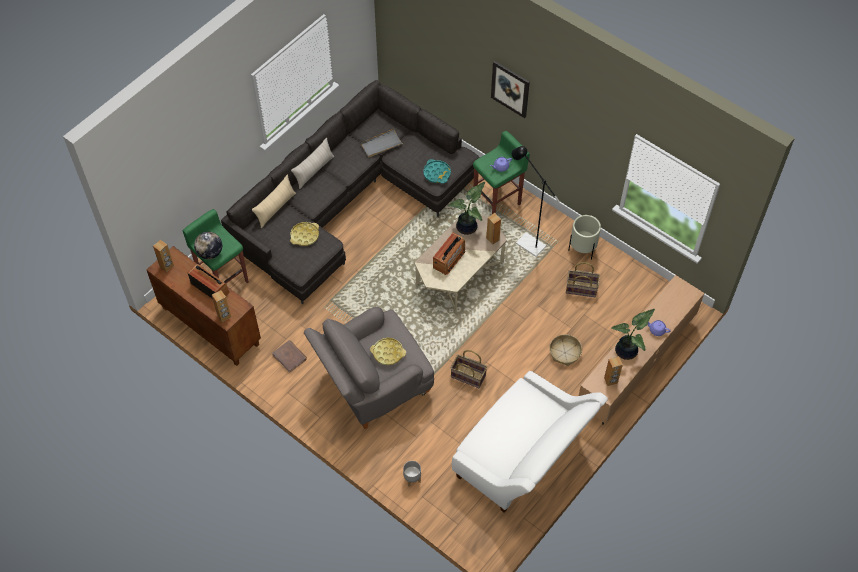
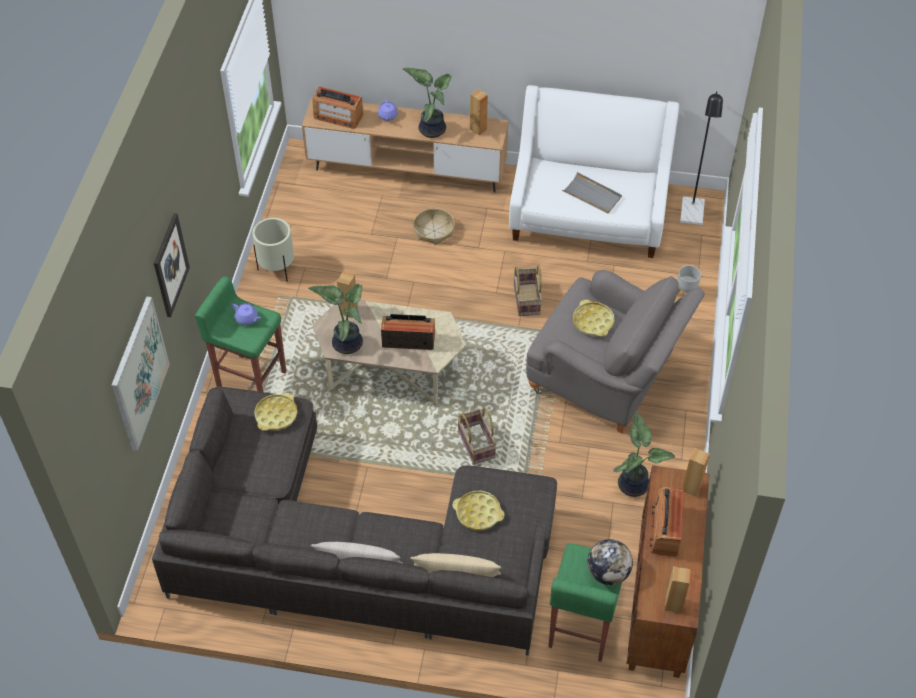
camera: 120 degrees left, 5 degrees down
(289, 357) = (634, 484): brown book -> potted plant
(381, 144) = (261, 505): grey tray -> grey tray (592, 195)
(437, 173) = (276, 415): turquoise tray -> yellow tray
(451, 64) = (139, 373): none -> picture
(526, 242) = (299, 325): black floor lamp -> black floor lamp (692, 216)
(581, 288) = (335, 249): basket -> basket (475, 444)
(673, 300) = (338, 116): none -> radio

